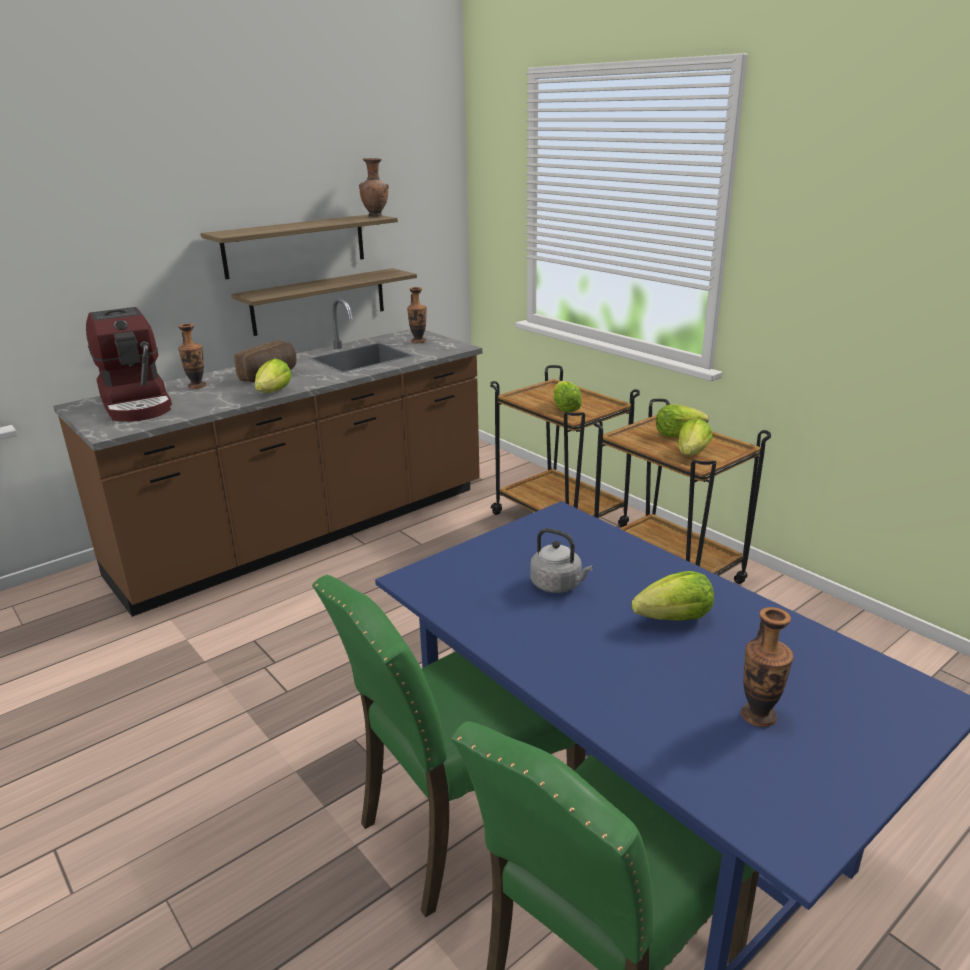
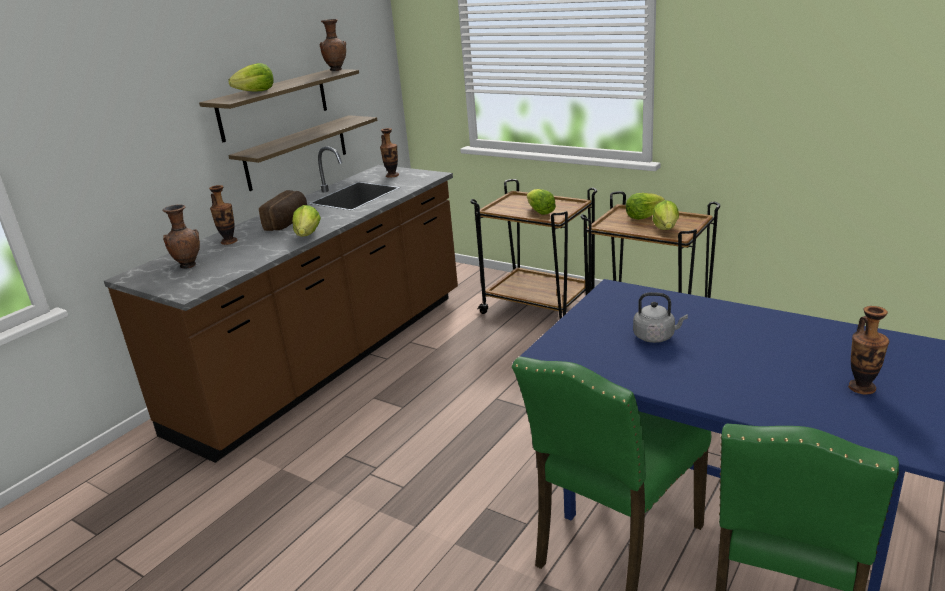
camera: 15 degrees left, 0 degrees up
(138, 404) = (189, 265): coffee machine -> brown vase
(675, 619) = (757, 341): lettuce -> lettuce (256, 92)

